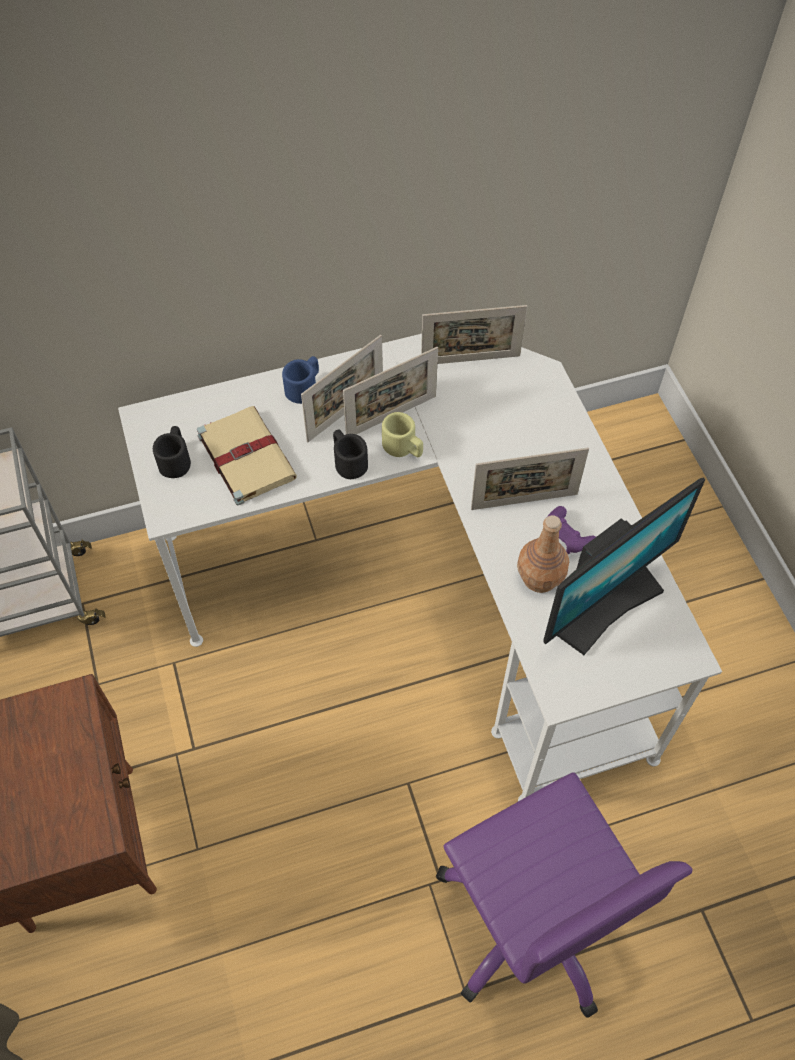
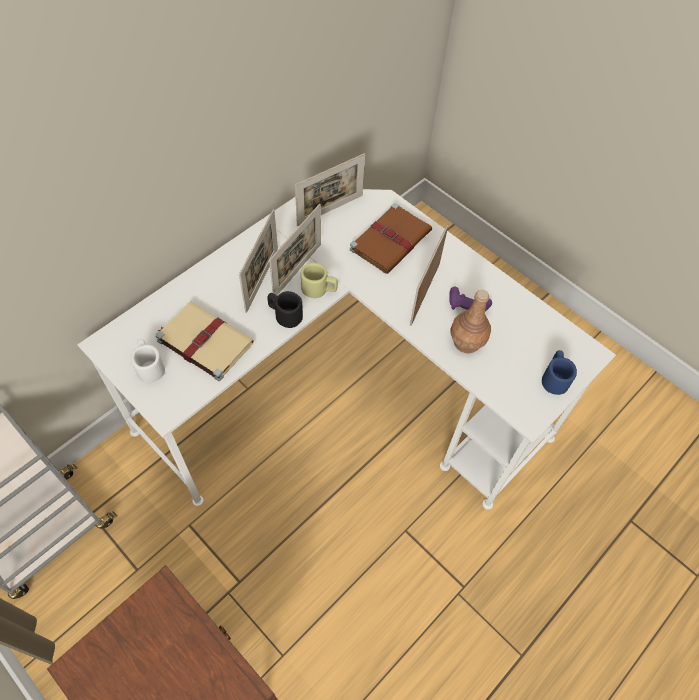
camera: 30 degrees left, 0 degrees up
(176, 459) = (149, 366): black mug -> white mug
(304, 387) = (220, 273): blue mug -> blue mug (554, 377)
(523, 422) = (391, 240): none -> brown book
(524, 501) = (425, 294): picture frame -> picture frame turned 150 degrees clockwise
(534, 917) = (536, 580): purple office chair -> none
(604, 604) = (518, 342): monitor -> none

